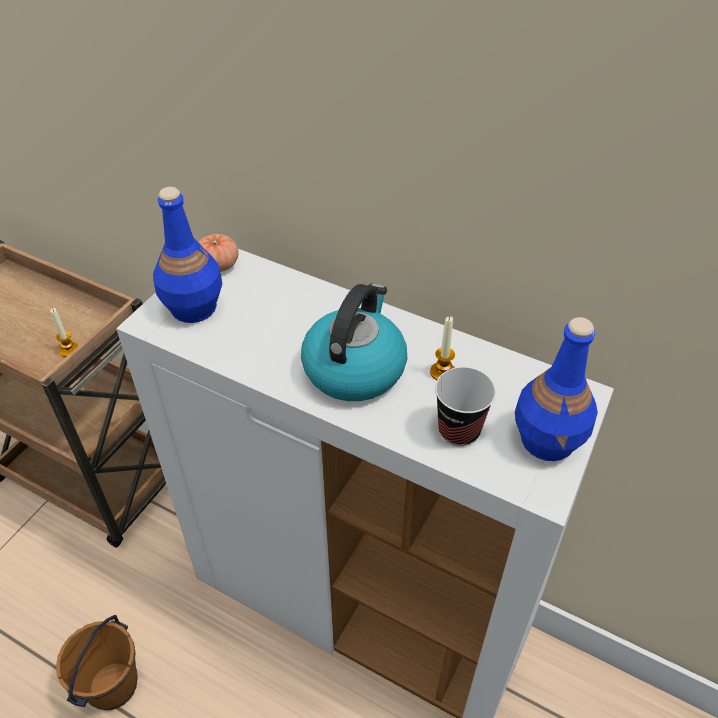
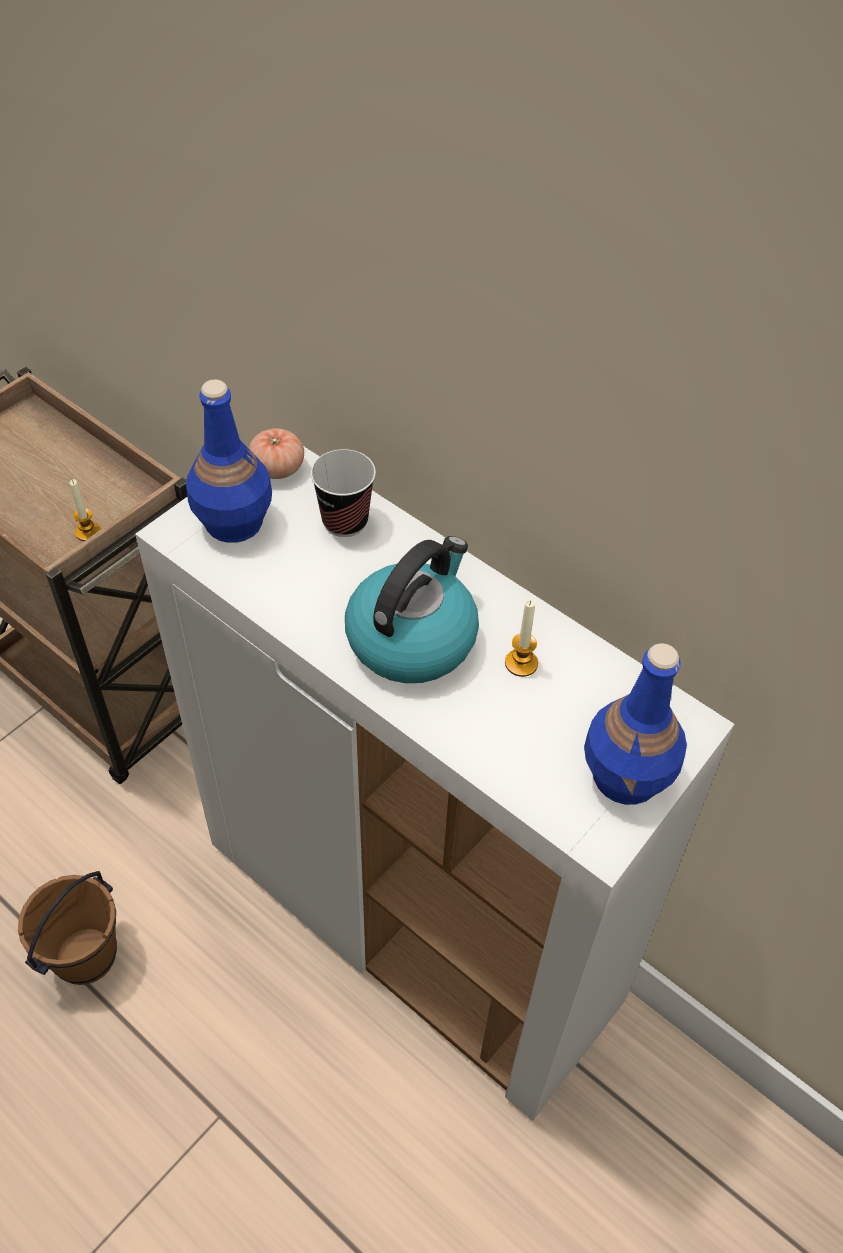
camera: 10 degrees right, 5 degrees up
(459, 430) = (519, 743): cup -> cup (345, 521)

